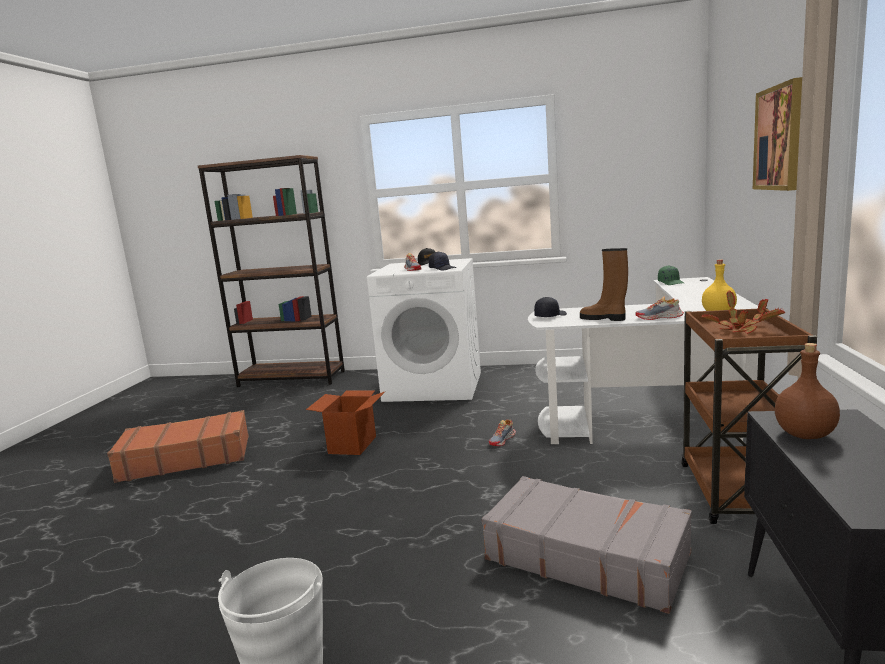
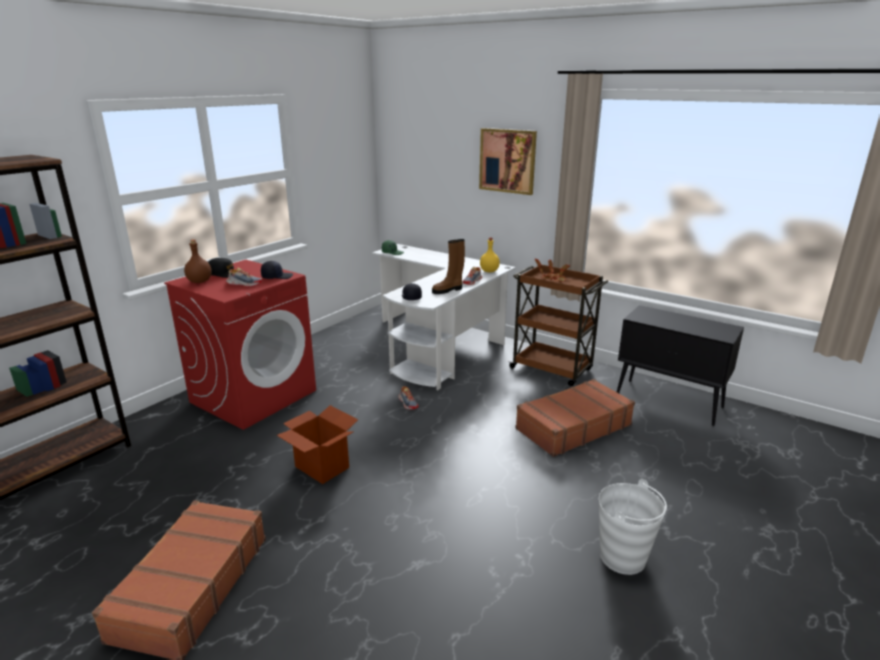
camera: 65 degrees left, 10 degrees up
(434, 386) = (254, 396): white washing machine -> red washing machine
(586, 556) = (572, 427): grey suitcase -> brown suitcase
(805, 435) = (657, 321): brown bottle -> brown bottle (200, 281)

